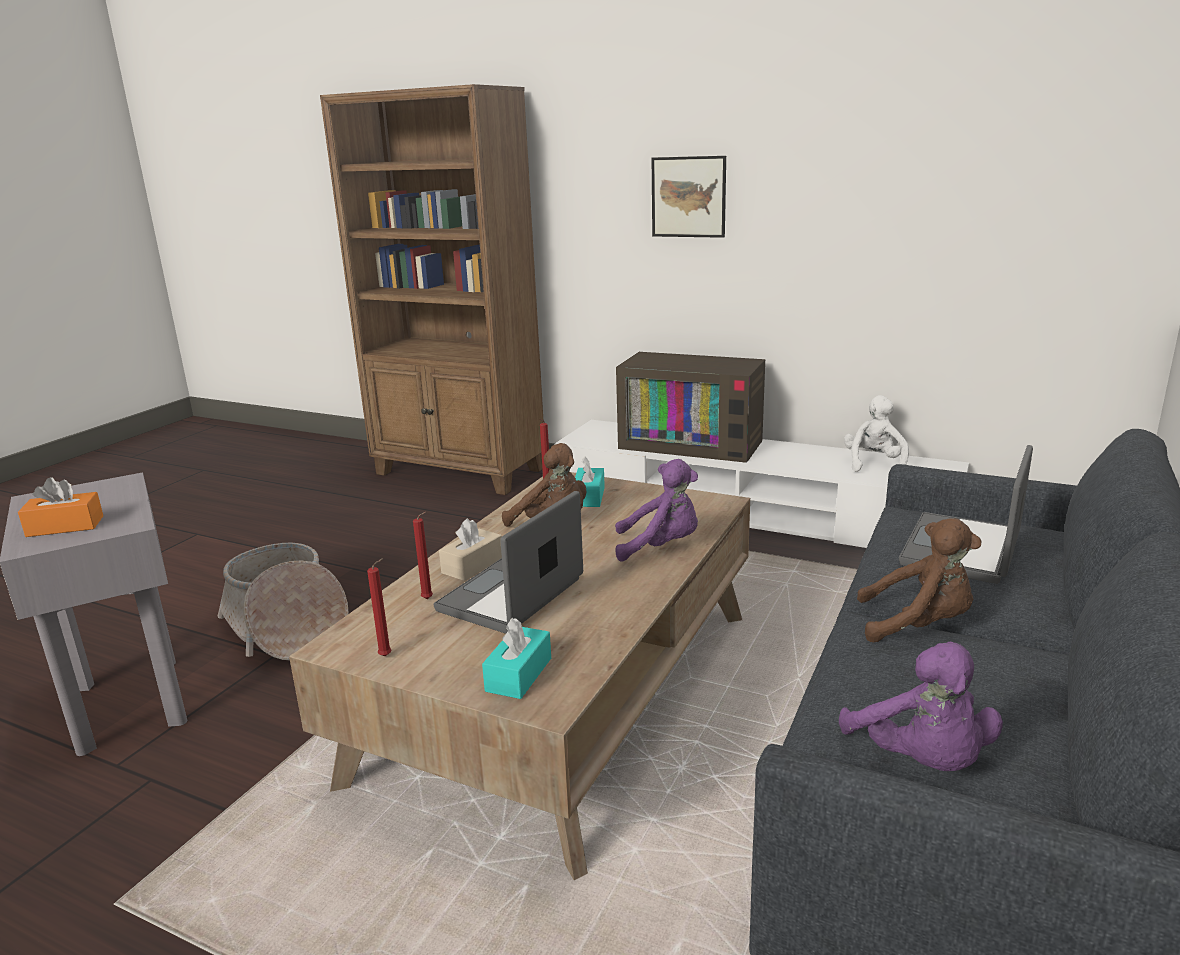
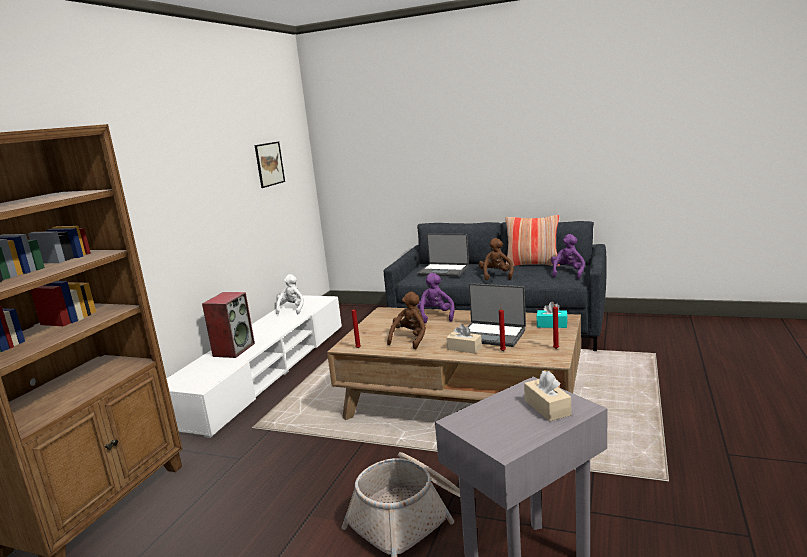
camera: 95 degrees left, 5 degrees down
(65, 526) = (547, 407): orange tissue box -> beige tissue box
(589, 497) = (374, 336): turquoise tissue box -> none
(688, 197) = (170, 200): picture -> picture (269, 164)
(693, 443) = (234, 349): television -> speaker
(874, 464) = (292, 309): white plush toy -> white plush toy turned 90 degrees clockwise
(921, 761) = (568, 273): purple plush toy -> purple plush toy turned 45 degrees counterclockwise
(1045, 701) = (532, 264): none -> pillow

